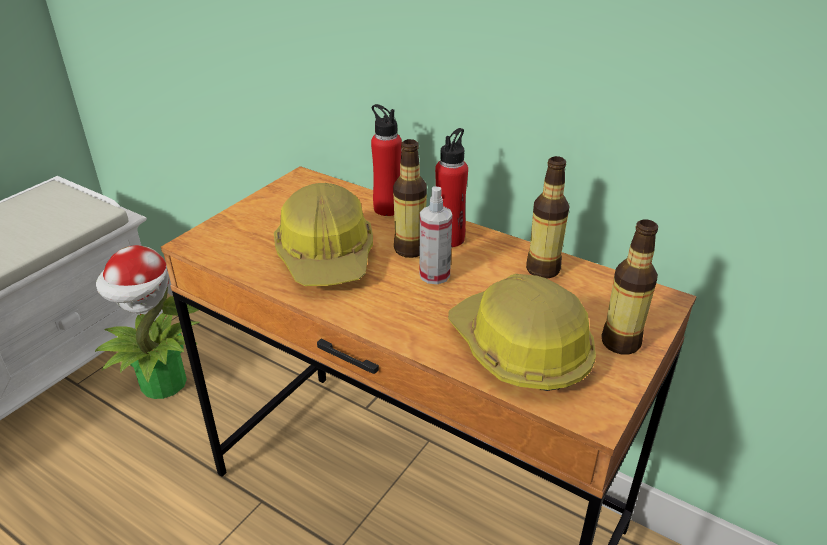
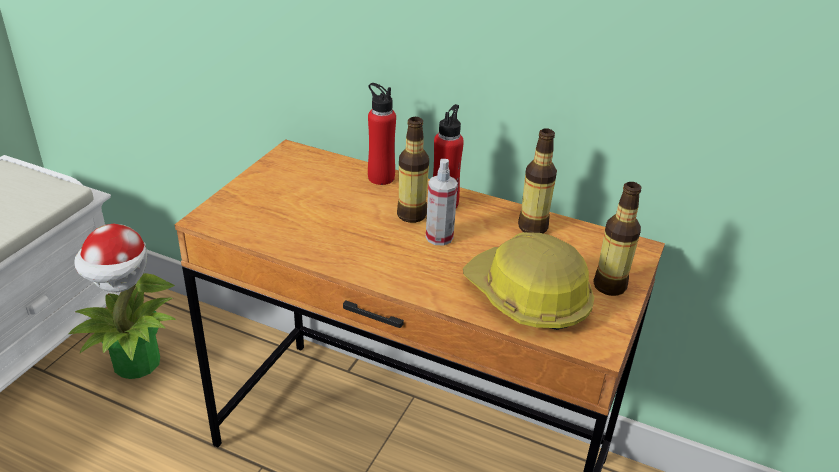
camera: 10 degrees left, 0 degrees up
(327, 256) = (337, 225): hard hat -> none

